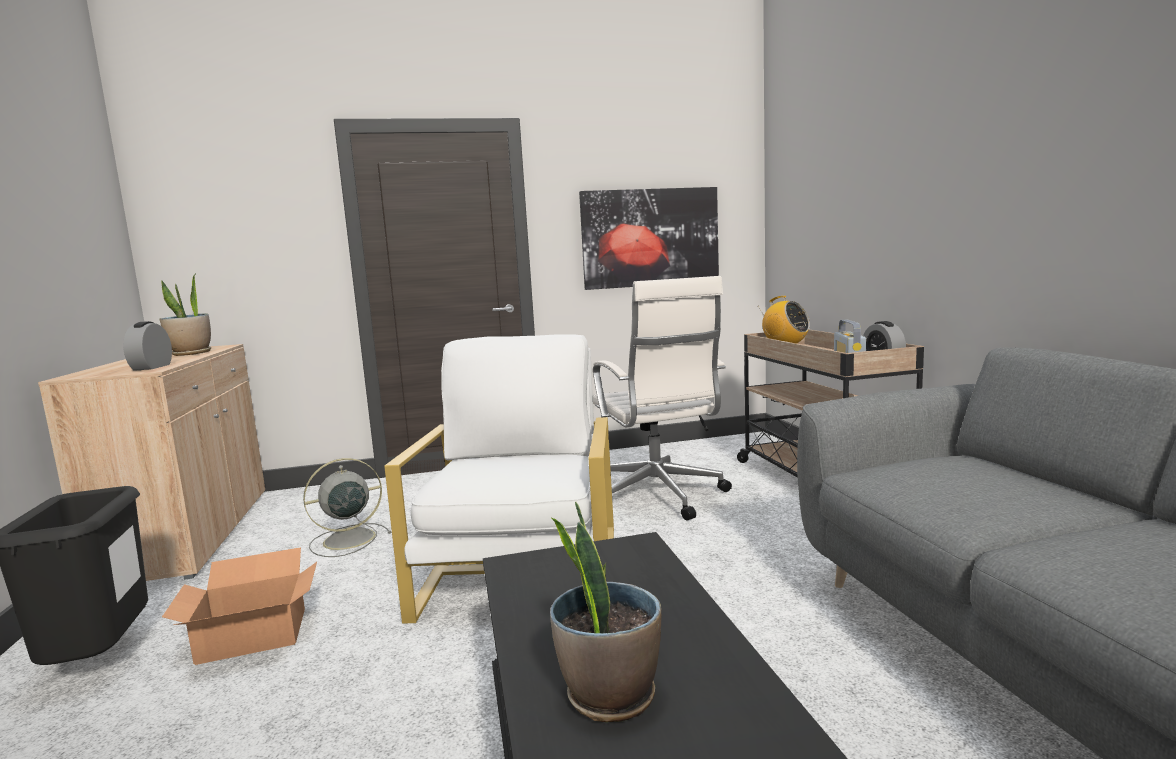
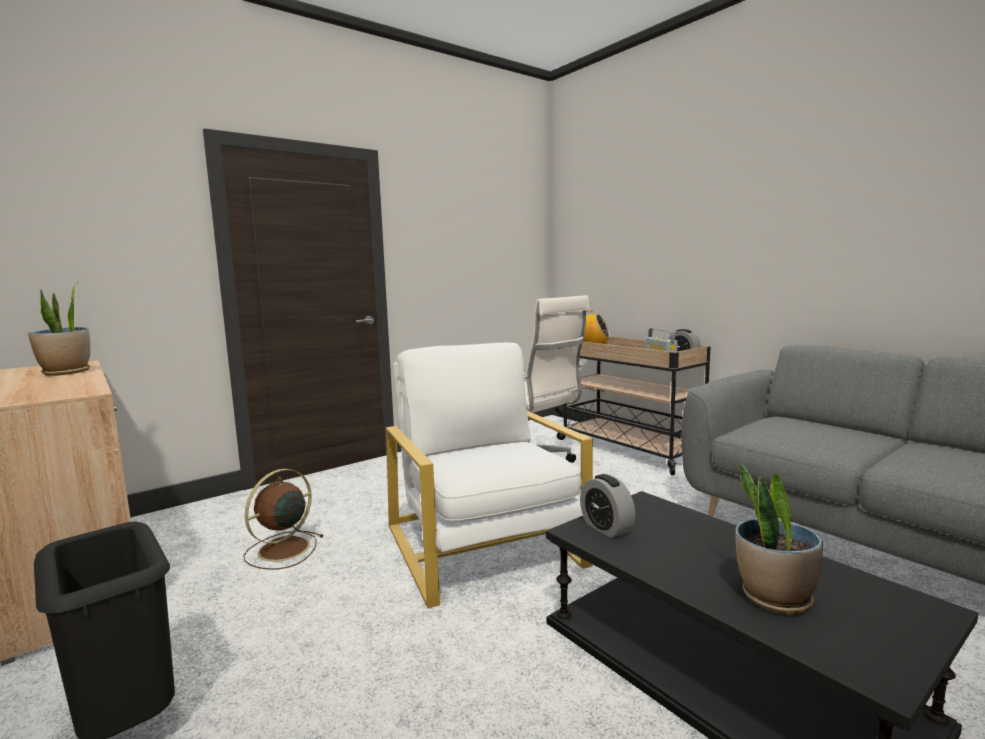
camera: 25 degrees left, 0 degrees up
(152, 367) = (73, 389): alarm clock -> alarm clock (606, 528)
(252, 635) = (285, 653): cardboard box -> none
(347, 540) = (282, 550): grey fan -> brown fan
(650, 238) = (476, 261): picture -> none

